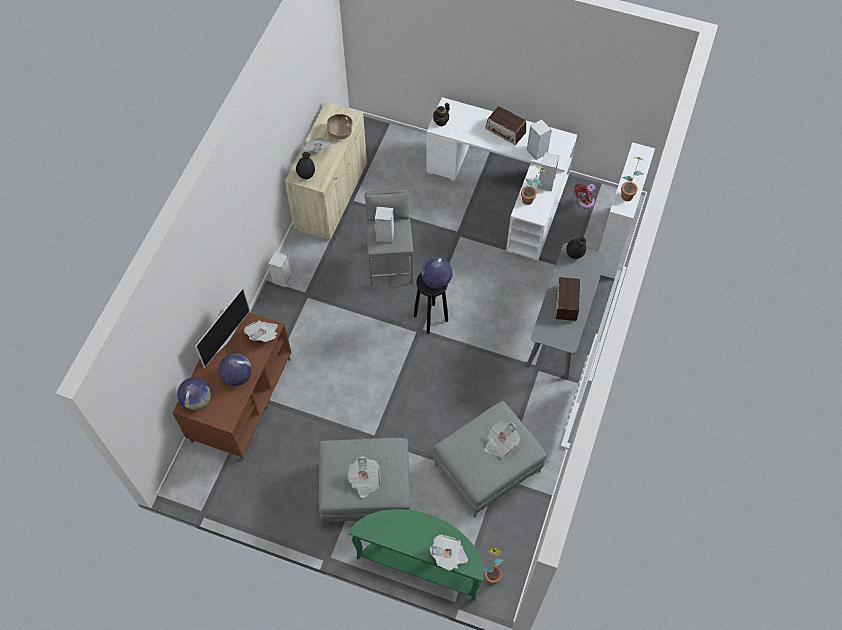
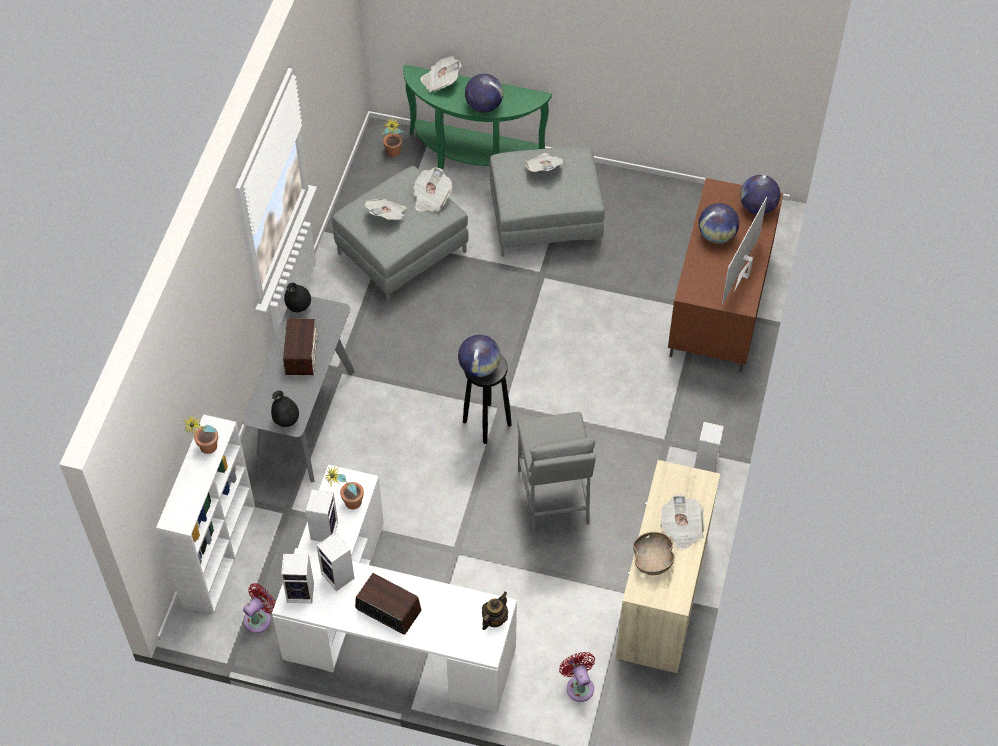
camera: 175 degrees right, 5 degrees down
(263, 335) = (697, 284): newspaper -> newspaper (431, 198)
(306, 175) = (689, 485): black vase -> black vase (298, 307)
(384, 236) = (561, 435): speaker -> speaker (301, 592)
(390, 152) = (579, 685): none -> red fan
(411, 523) = (484, 106): none -> globe

